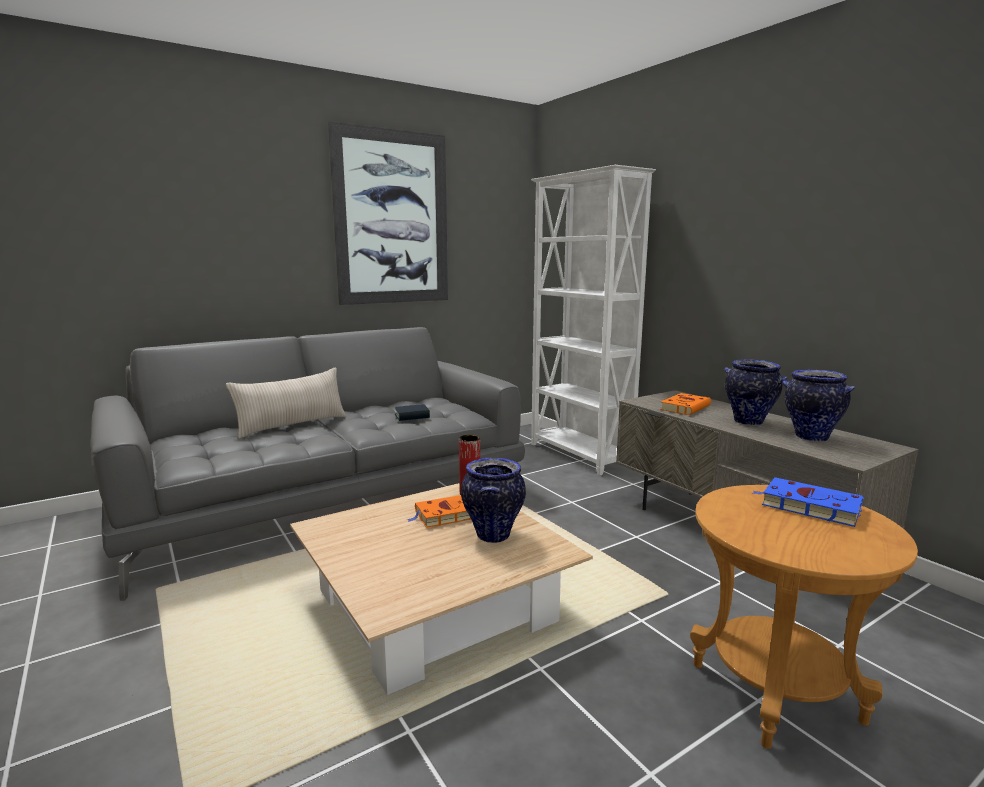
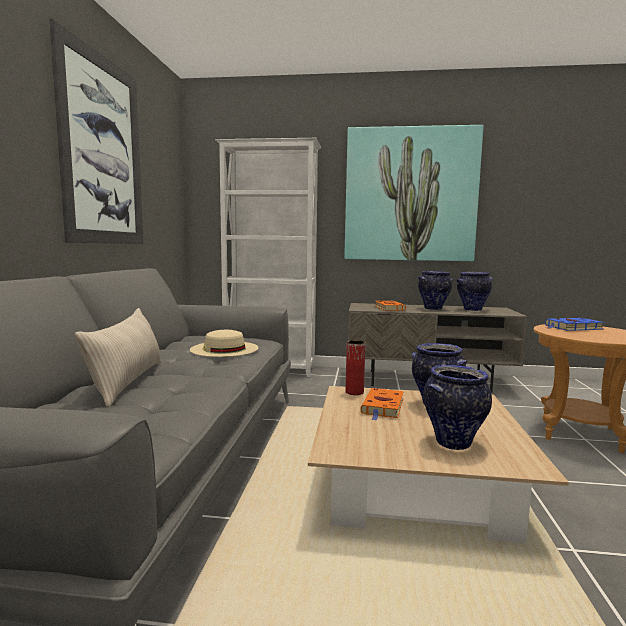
camera: 50 degrees left, 5 degrees down
(398, 565) = (454, 442): none -> vase
(412, 416) = (224, 349): book -> beige hat
(768, 233) = (410, 195): none -> picture

